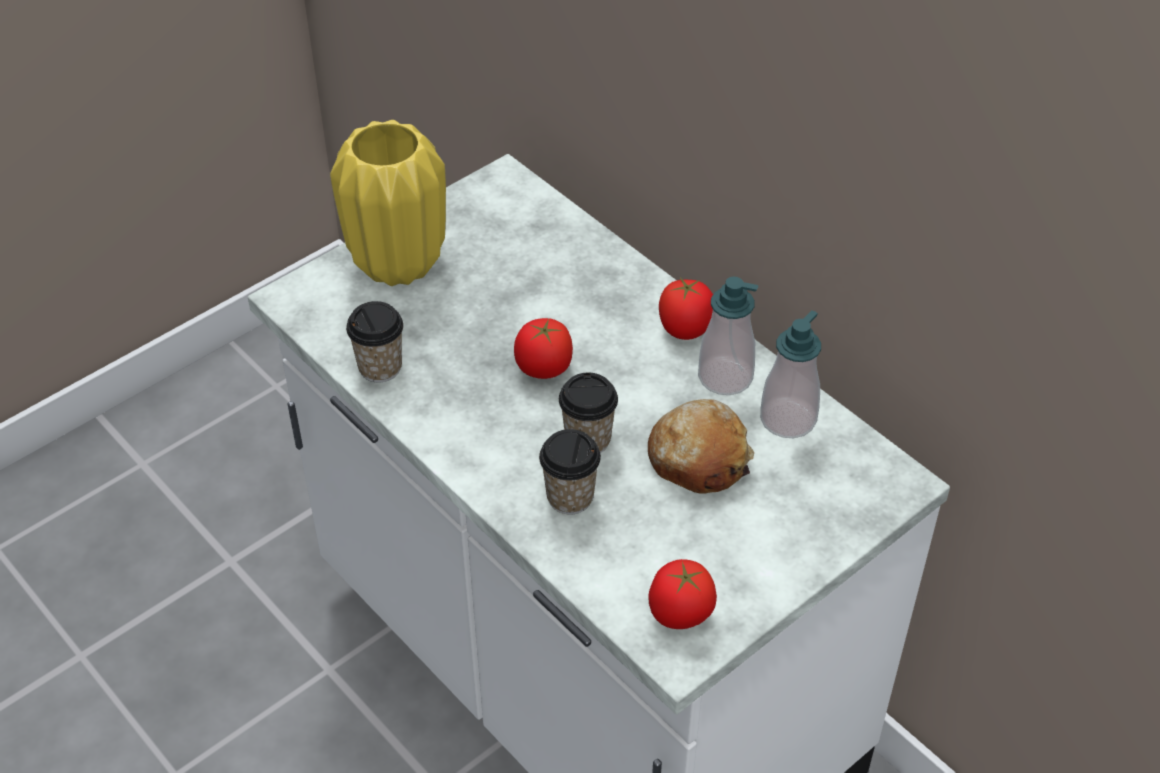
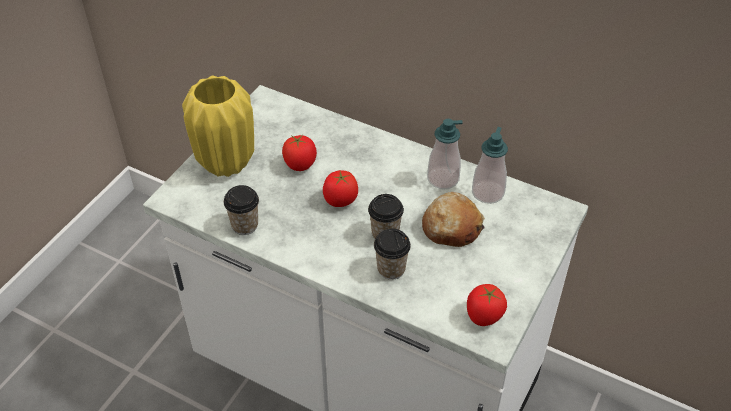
camera: 20 degrees left, 0 degrees up
(686, 329) = (408, 158): tomato -> tomato (300, 164)

